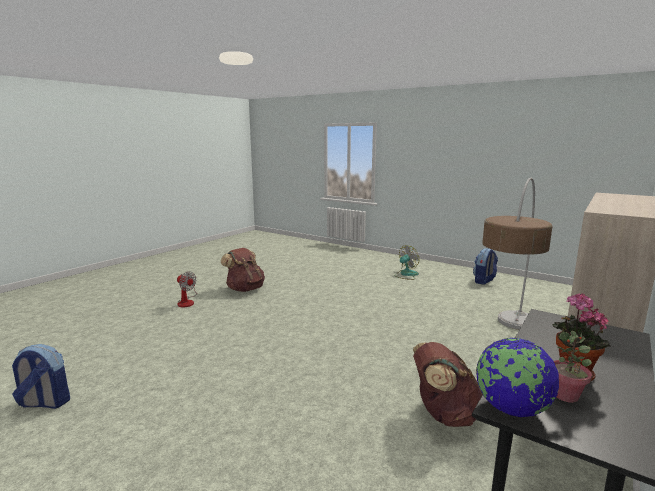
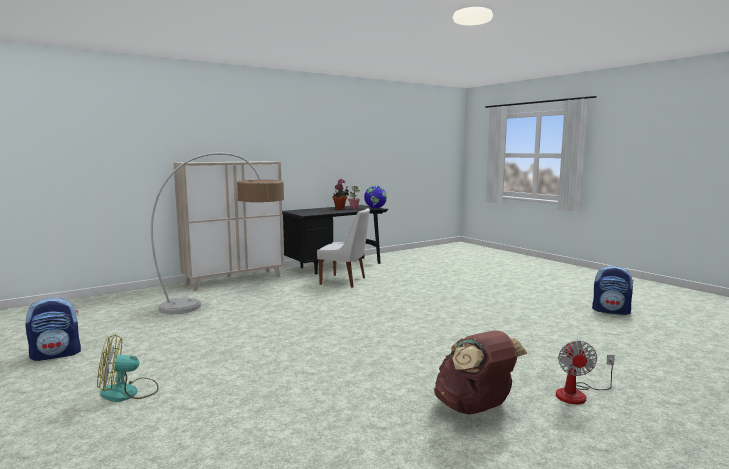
camera: 160 degrees left, 5 degrees down
(187, 301) = (578, 394): fan -> fan turned 135 degrees counterclockwise
(444, 414) = (345, 281): brown backpack -> white chair

